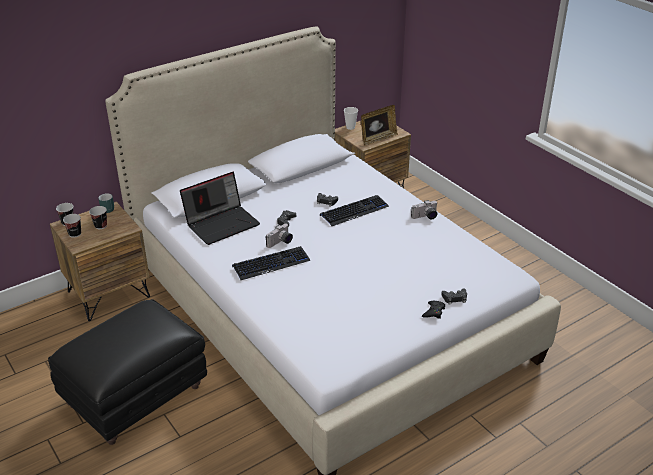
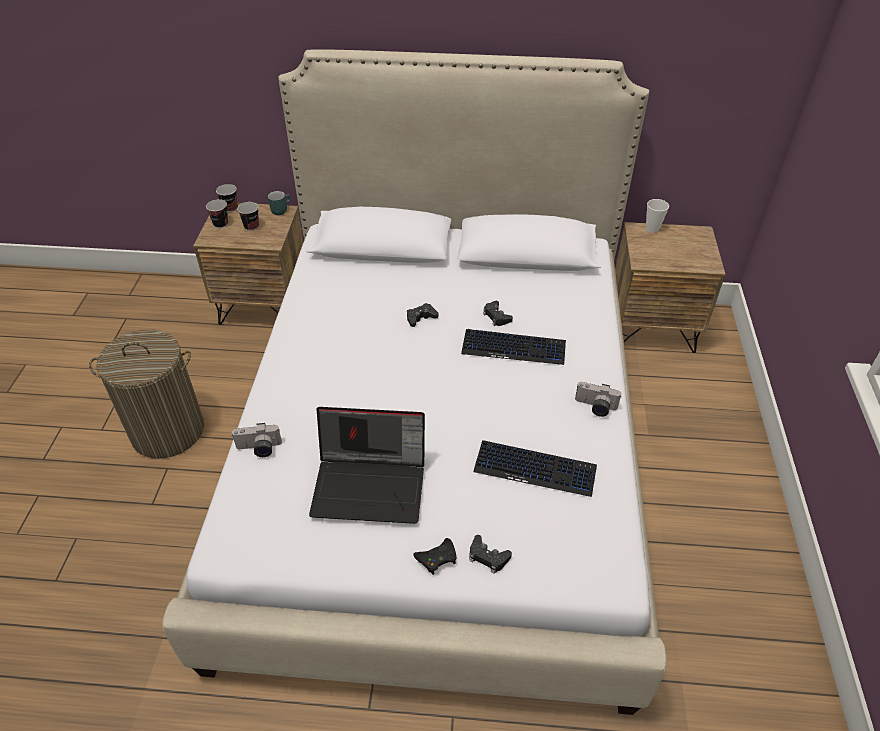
camera: 40 degrees right, 10 degrees up
(136, 395) = (168, 431): black ottoman -> laundry basket
(222, 223) = (353, 284): laptop -> laptop (371, 484)
(271, 264) = (337, 365): keyboard -> keyboard (535, 469)
(280, 243) = (380, 343): camera -> camera (259, 449)
(378, 139) = (670, 260): picture frame -> none

